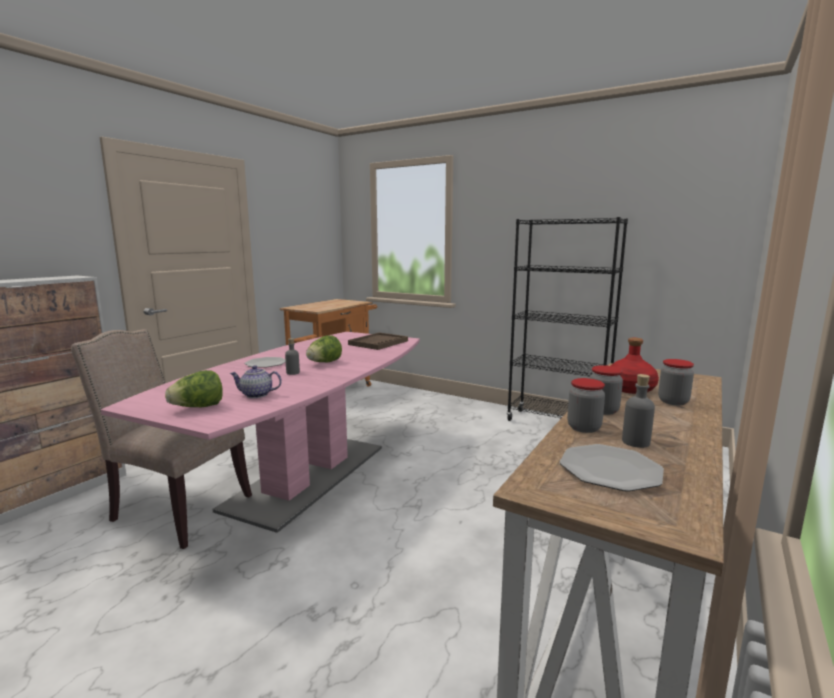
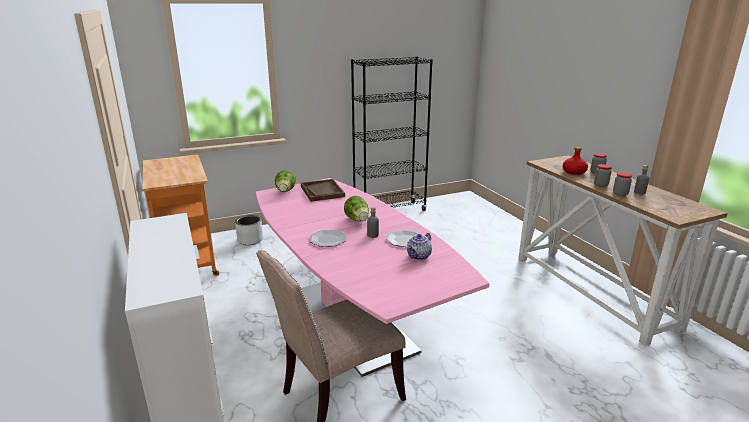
camera: 55 degrees left, 10 degrees up
(198, 407) = (427, 279): lettuce -> lettuce (285, 191)
(393, 395) = (250, 240): none -> grey planter
(610, 469) = (664, 204): plate -> plate (405, 239)

